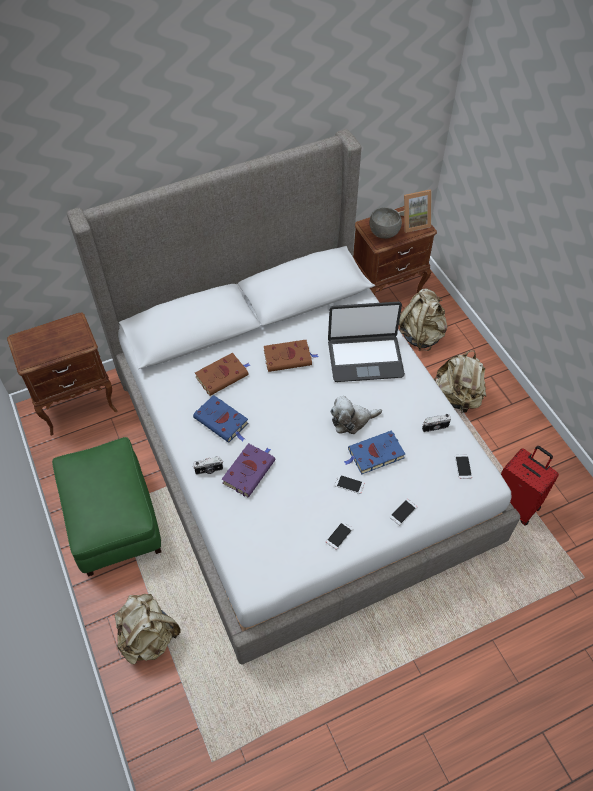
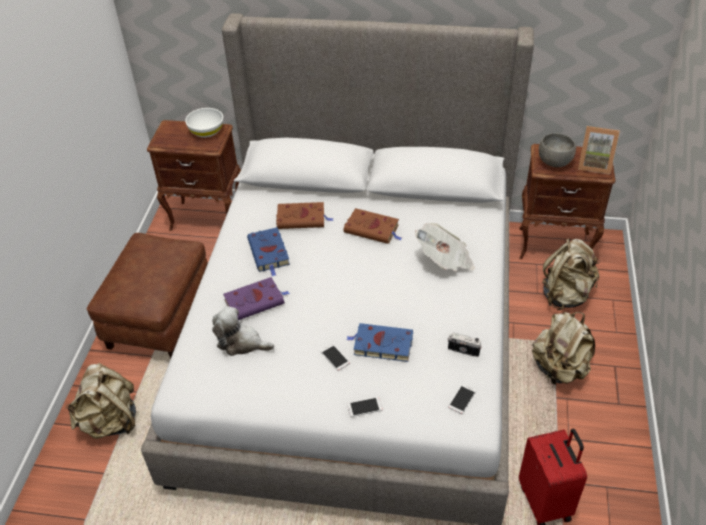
camera: 35 degrees right, 10 degrees down
(64, 329) = (207, 131): none -> white bowl
(113, 521) = (160, 317): green ottoman -> brown ottoman
(209, 470) = (224, 285): camera -> none
(339, 535) = (286, 395): phone -> none
(352, 420) = (385, 306): plush toy -> plush toy (241, 342)
(365, 358) = (445, 260): laptop -> newspaper

